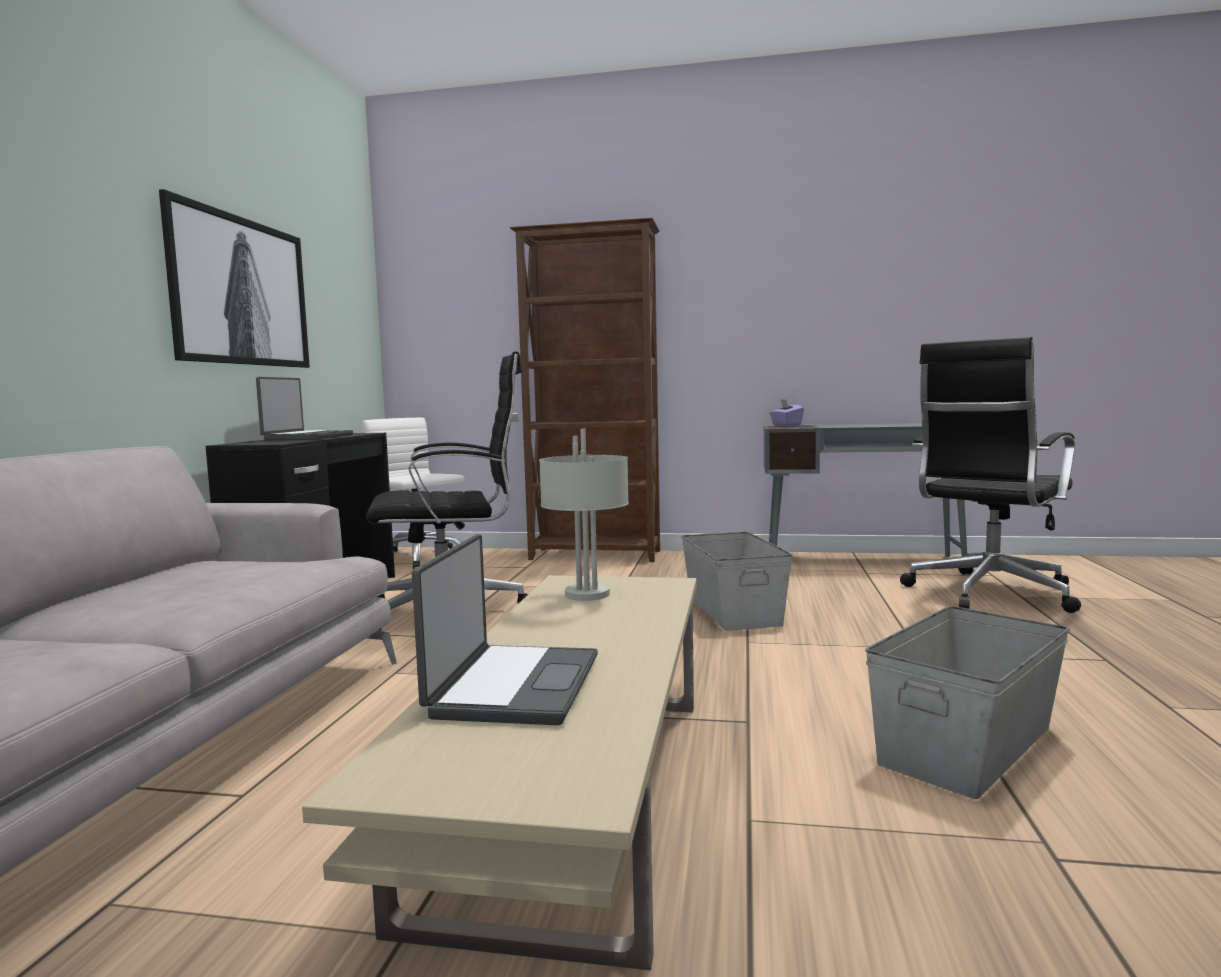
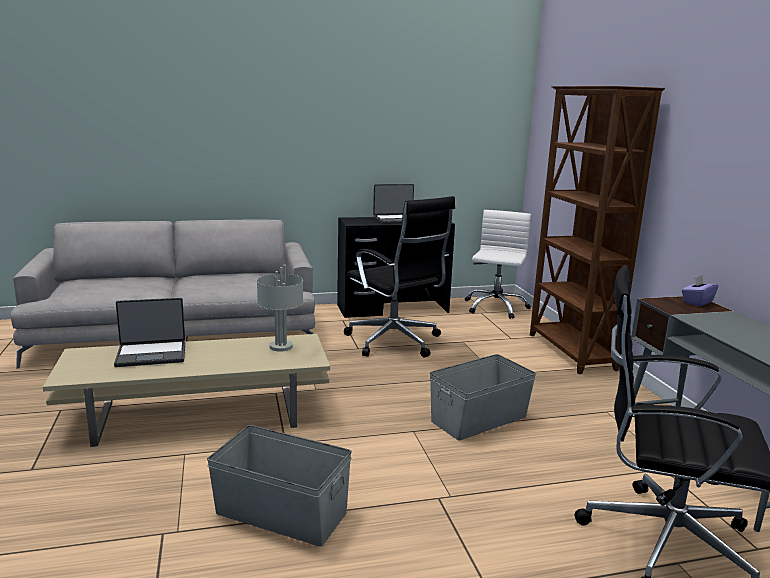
camera: 65 degrees right, 10 degrees up
(240, 292) = (382, 136): picture -> none

